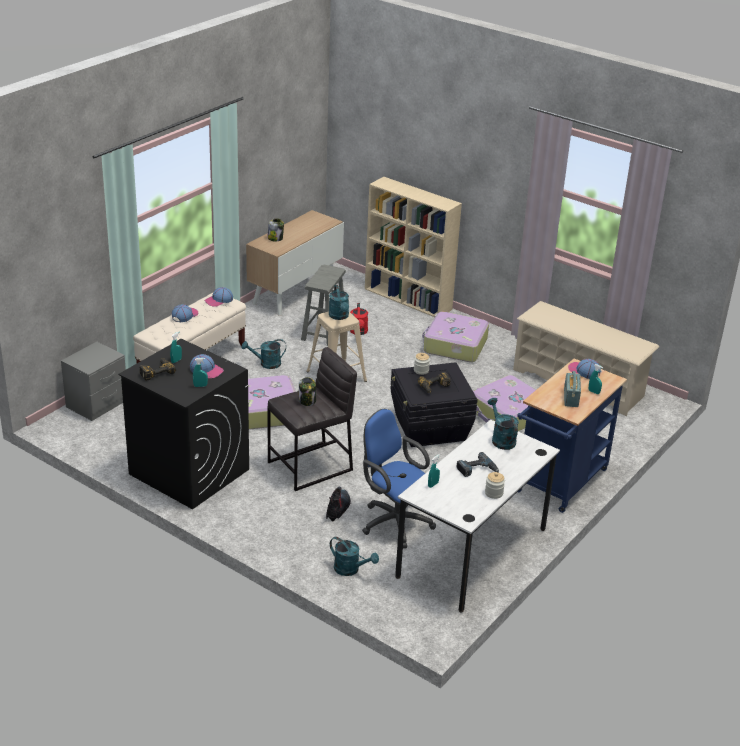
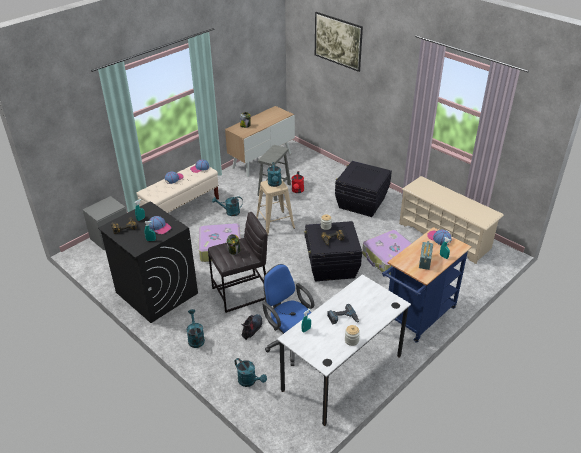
camera: 10 degrees right, 5 degrees up
(408, 299) = (336, 168): beige bookcase -> none
(411, 130) = (337, 52): none -> picture
(454, 345) = (361, 203): suitcase -> black storage box
(501, 439) = (367, 292): turquoise watering can -> turquoise watering can (195, 338)

